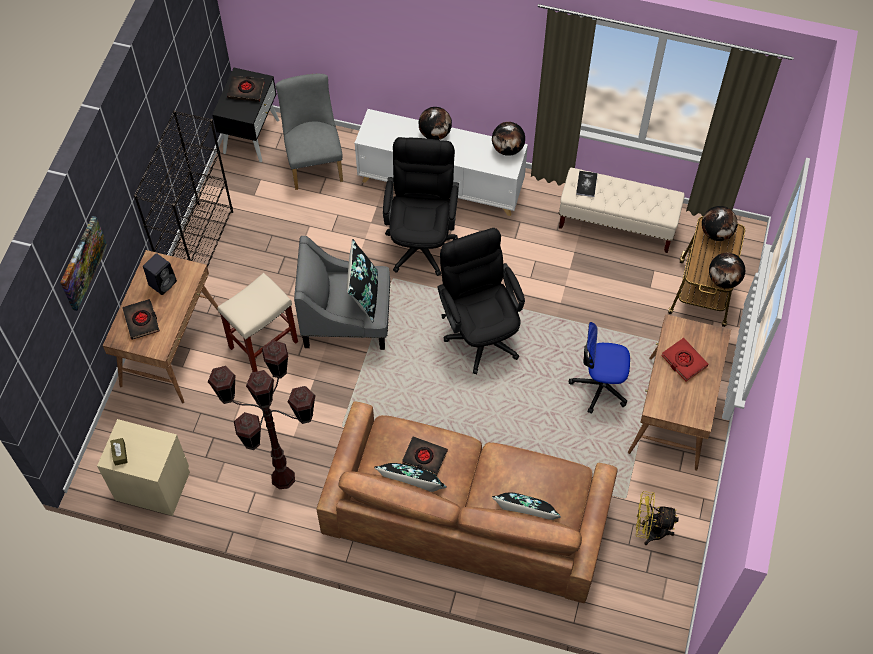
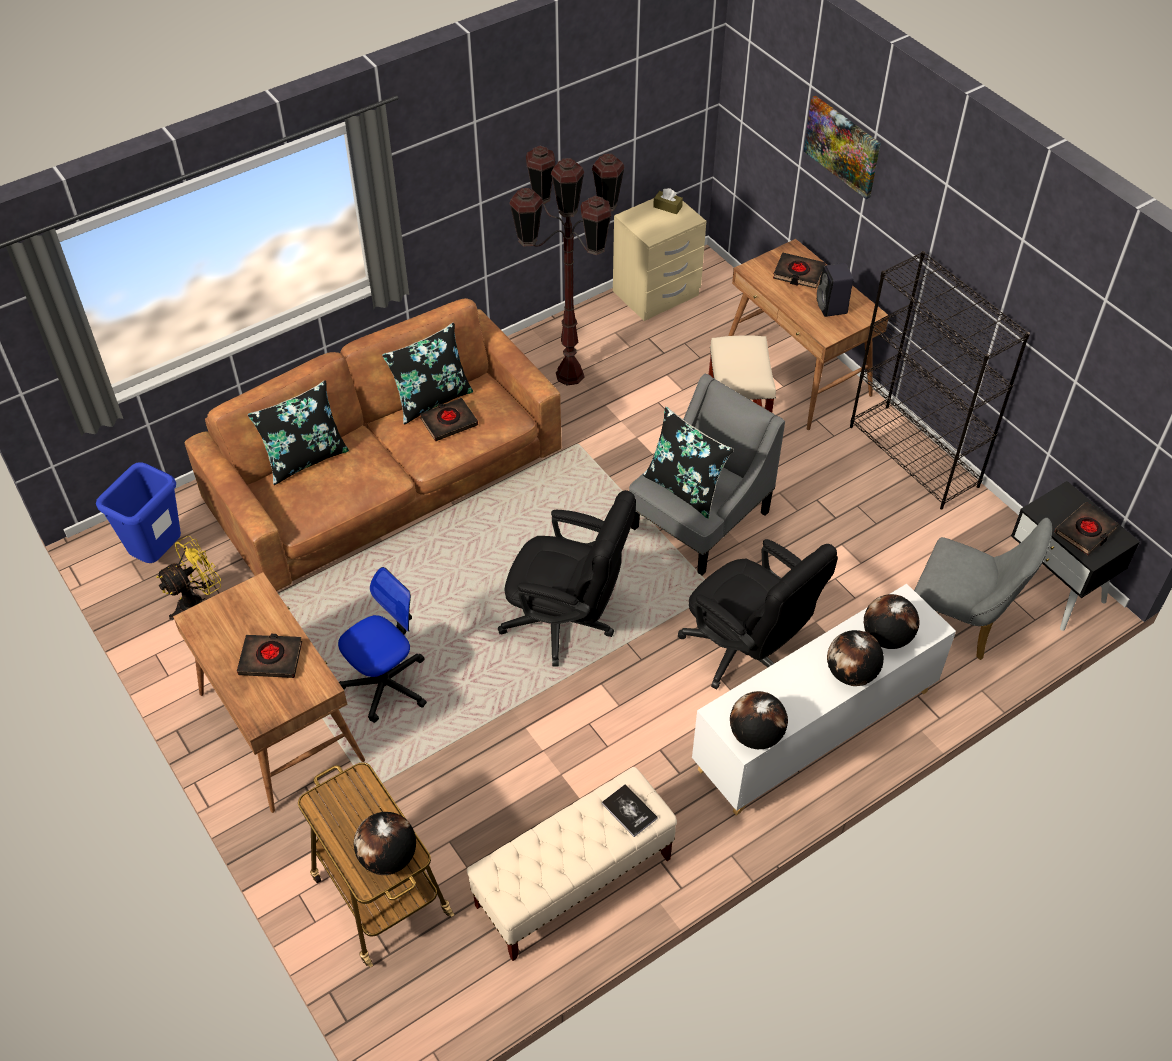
camera: 130 degrees right, 10 degrees down
(642, 588) = (159, 554): none -> blue trash can
(684, 361) = (271, 658): red book -> black book
(723, 280) = (318, 803): globe -> globe (886, 637)

